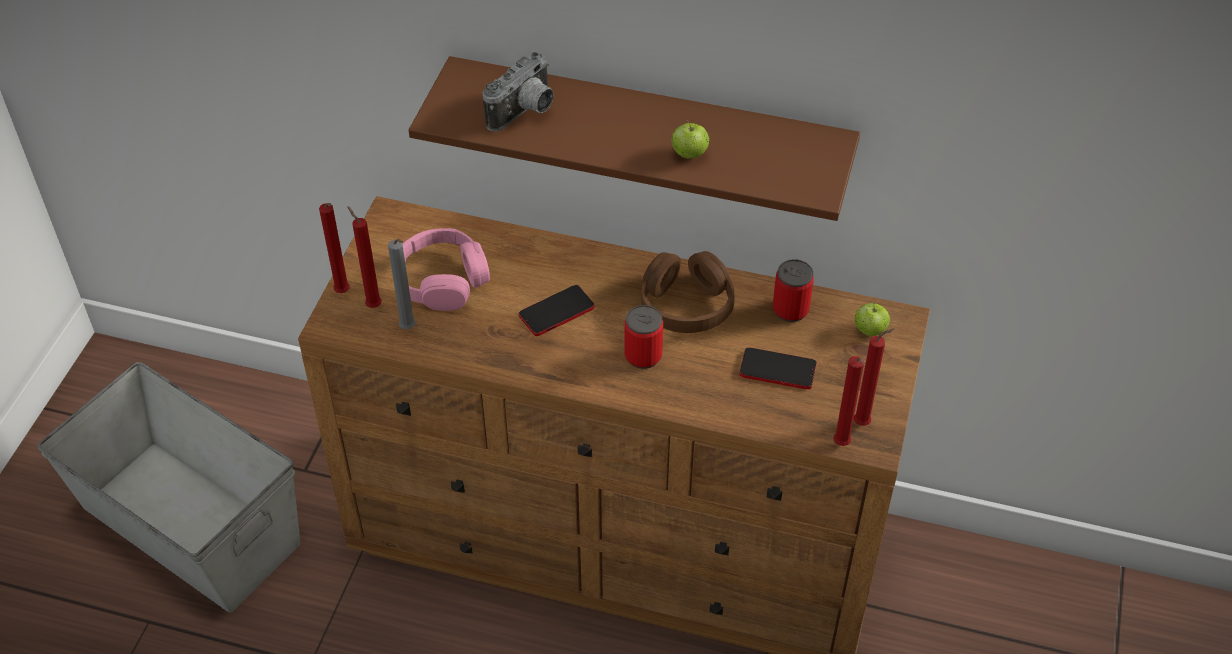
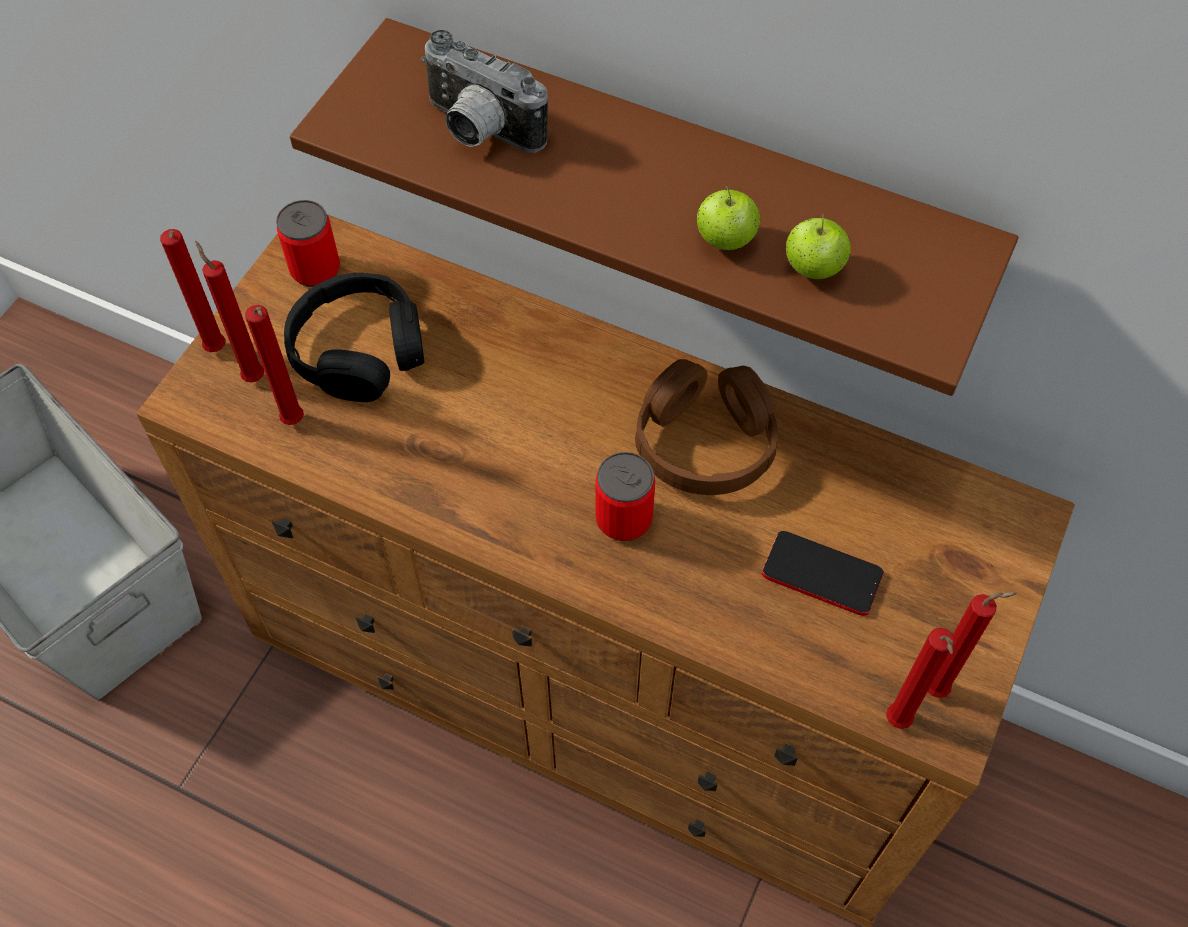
camera: 10 degrees right, 10 degrees up
(409, 329) = (295, 423): grey candle -> red candle
(442, 280) = (359, 350): pink headphones -> black headphones
(525, 113) = (478, 131): camera -> camera turned 75 degrees clockwise
(556, 311) = (512, 426): phone -> none
(790, 309) = (860, 474): can -> can (315, 269)
(869, 331) = (975, 529): apple -> apple (813, 269)

